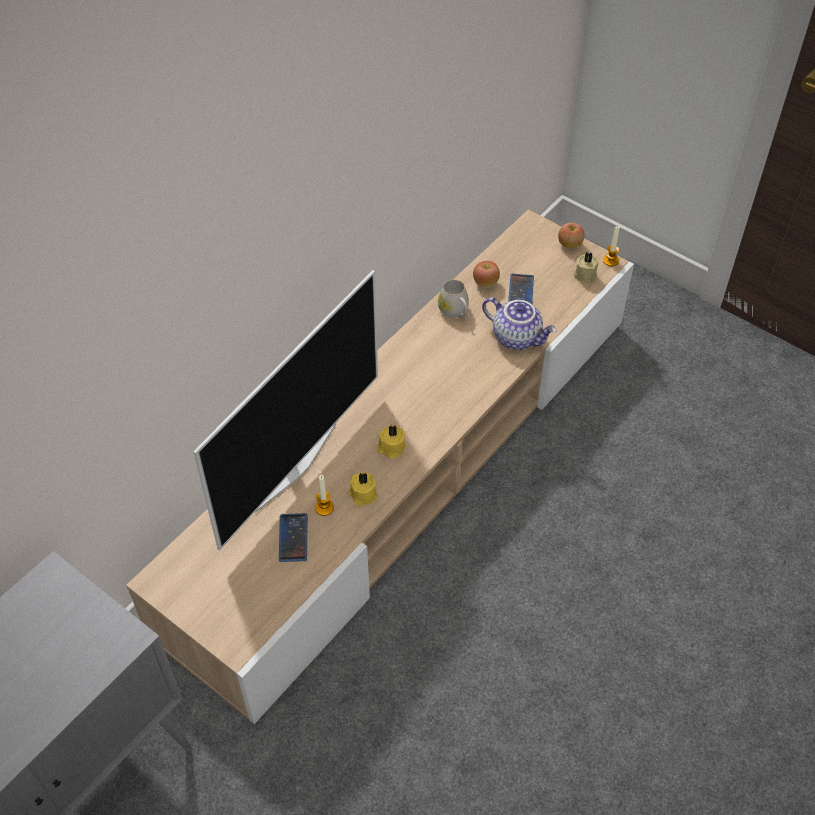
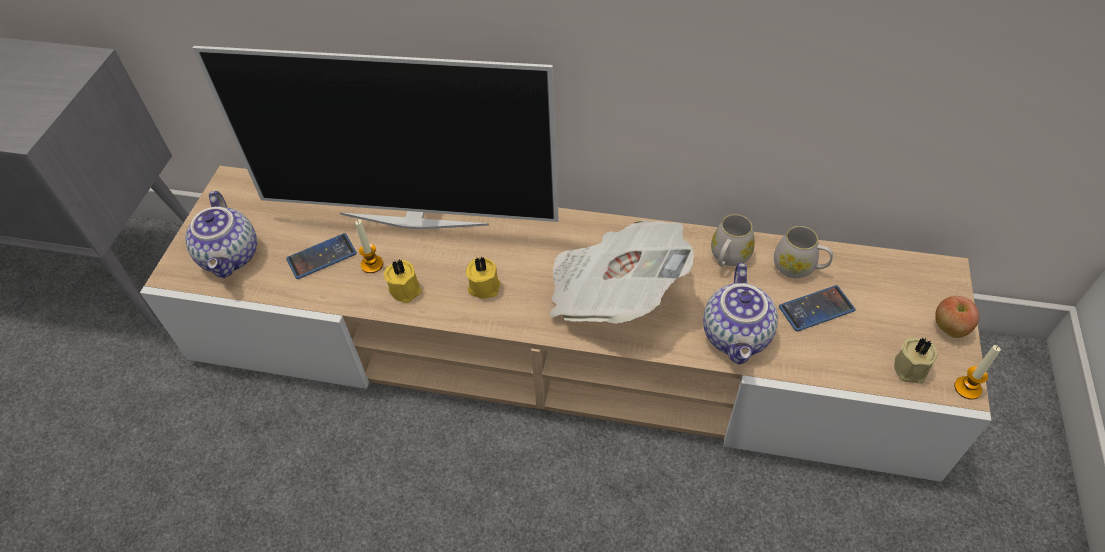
camera: 65 degrees right, 0 degrees up
(249, 600) = (232, 256): none -> teapot
(444, 381) = (612, 293): none -> newspaper
(485, 283) = (799, 267): apple -> white mug

